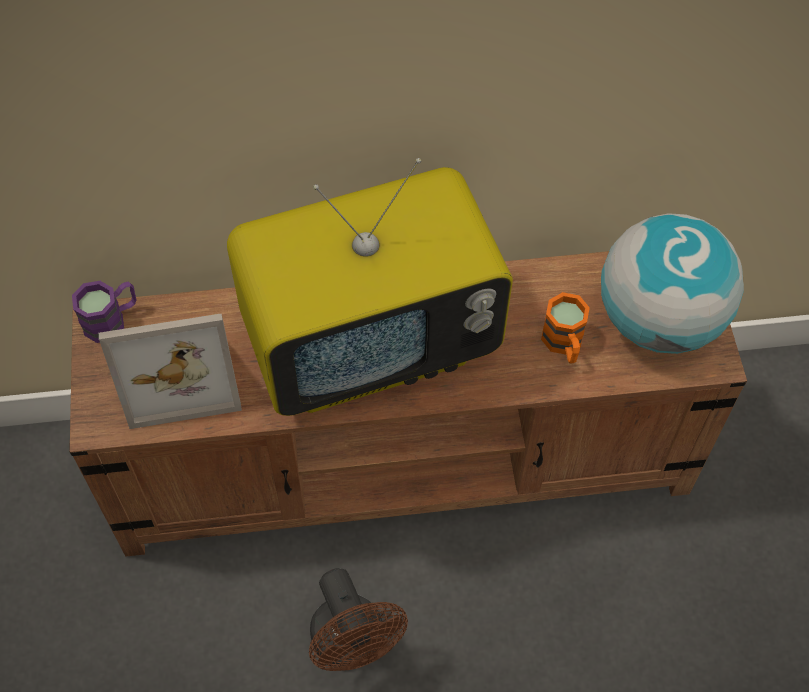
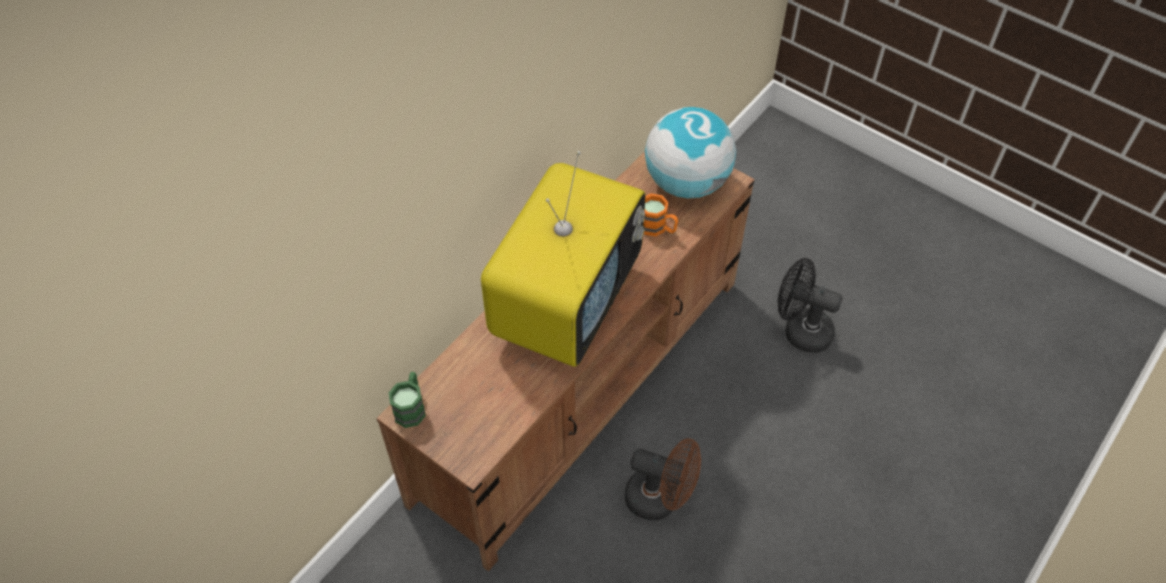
camera: 45 degrees left, 5 degrees down
(112, 320) = (411, 407): purple mug -> green mug
(181, 373) = (484, 400): picture frame -> none
(708, 611) = (800, 330): none -> black fan

